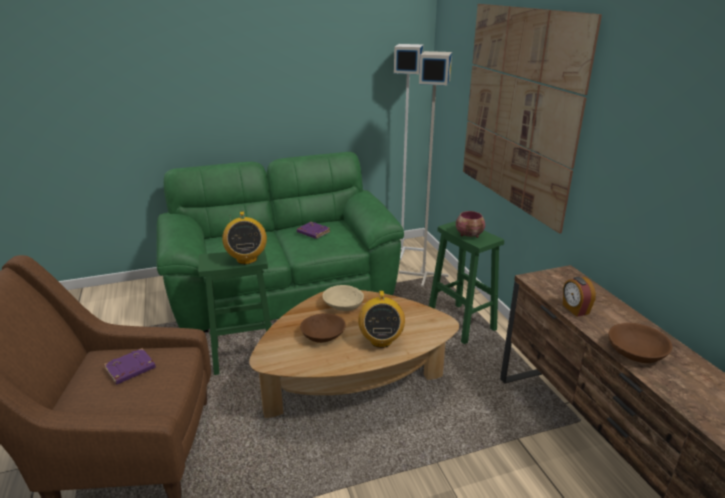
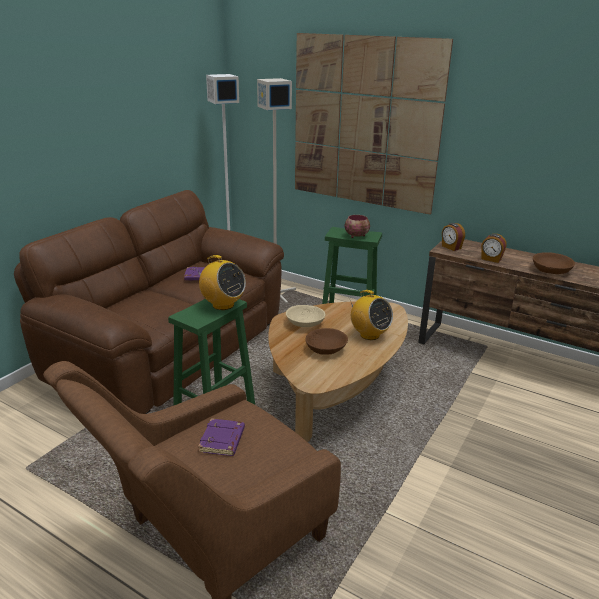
camera: 40 degrees left, 0 degrees up
(282, 288) = (168, 348): green sofa -> brown sofa
(548, 279) = (451, 247): none -> alarm clock

